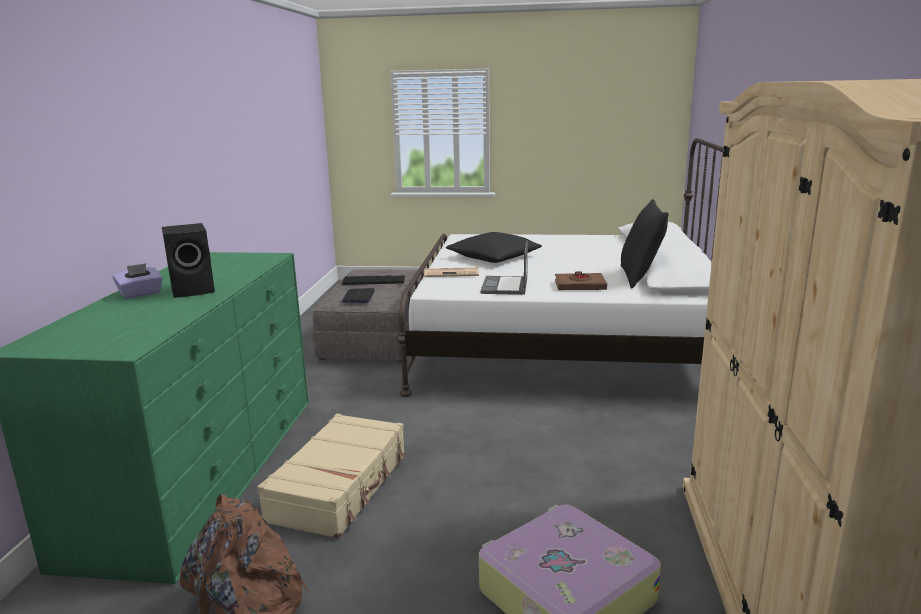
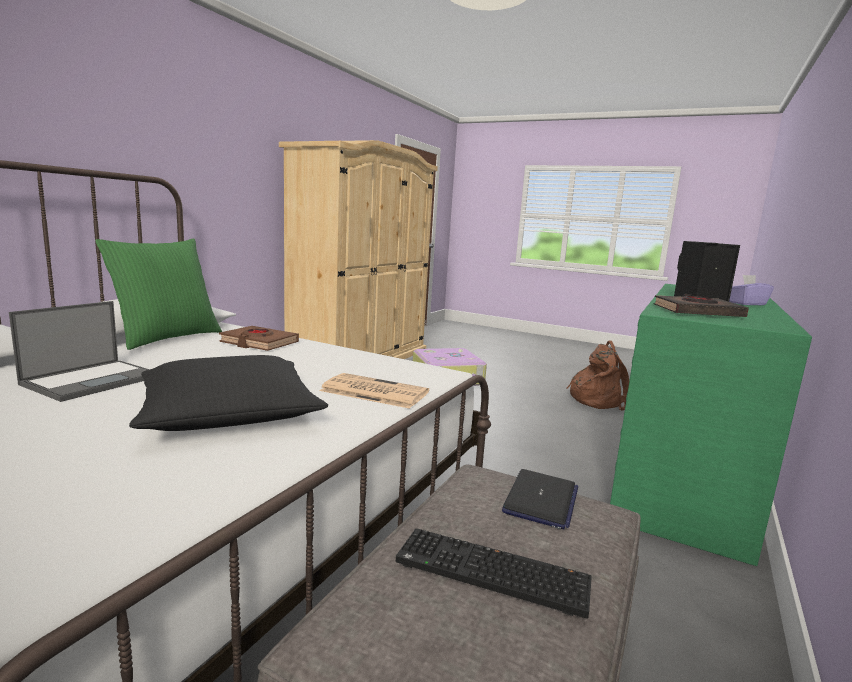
camera: 160 degrees left, 5 degrees down
(239, 263) = (697, 312): none -> black book
(340, 487) = (554, 433): beige suitcase -> none
(505, 286) = (340, 358): laptop -> laptop (93, 380)
(640, 277) = (166, 338): black pillow -> green pillow

